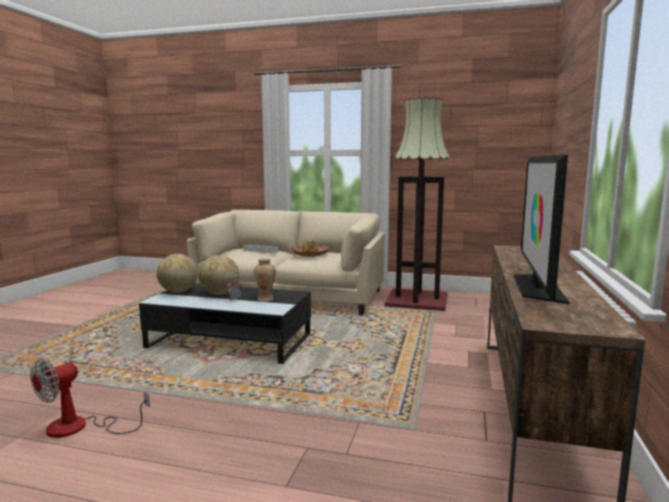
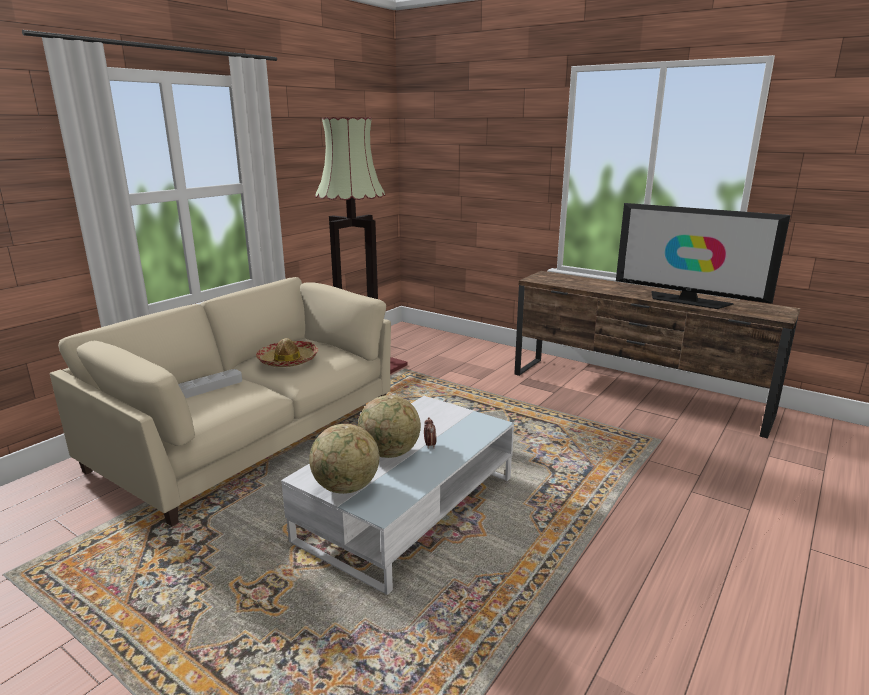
camera: 70 degrees left, 10 degrees up
(80, 428) = (653, 650): fan -> none
(230, 341) = (408, 508): black coffee table -> white coffee table
(265, 299) = (442, 425): vase -> none

